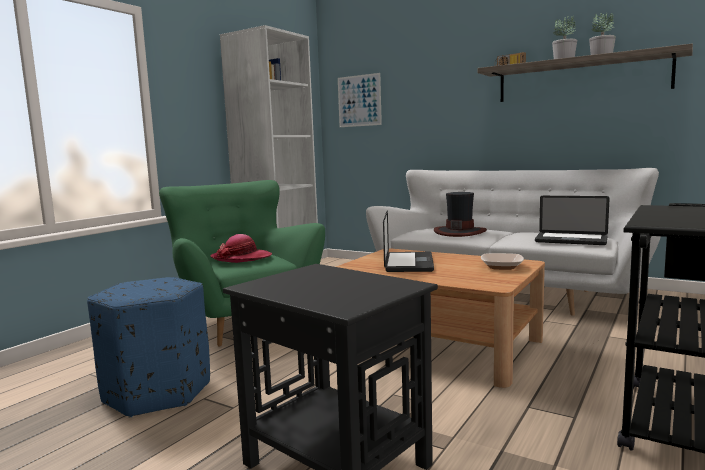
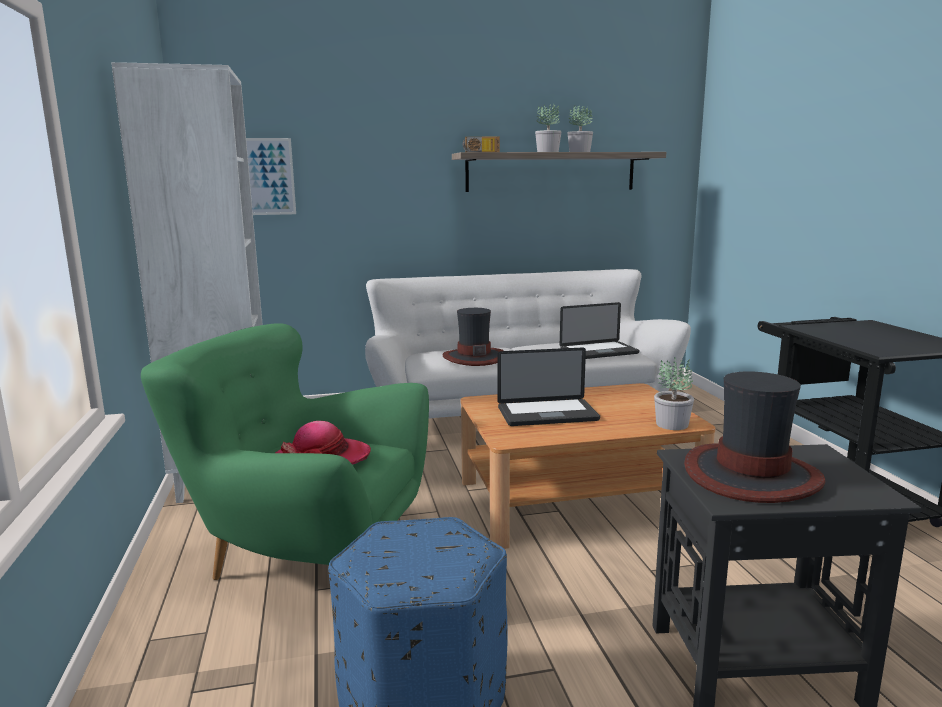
camera: 45 degrees left, 5 degrees up
(312, 282) = (751, 475): none -> hat
(409, 263) = (547, 414): laptop -> laptop turned 120 degrees clockwise
(478, 283) = (672, 424): none -> potted plant
(501, 267) = (634, 398): bowl -> none

